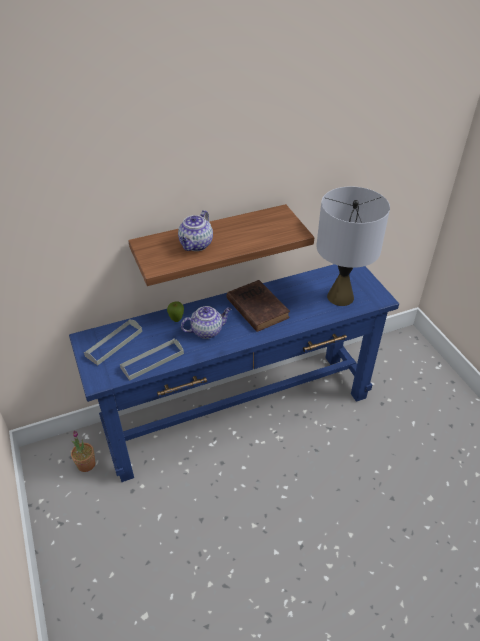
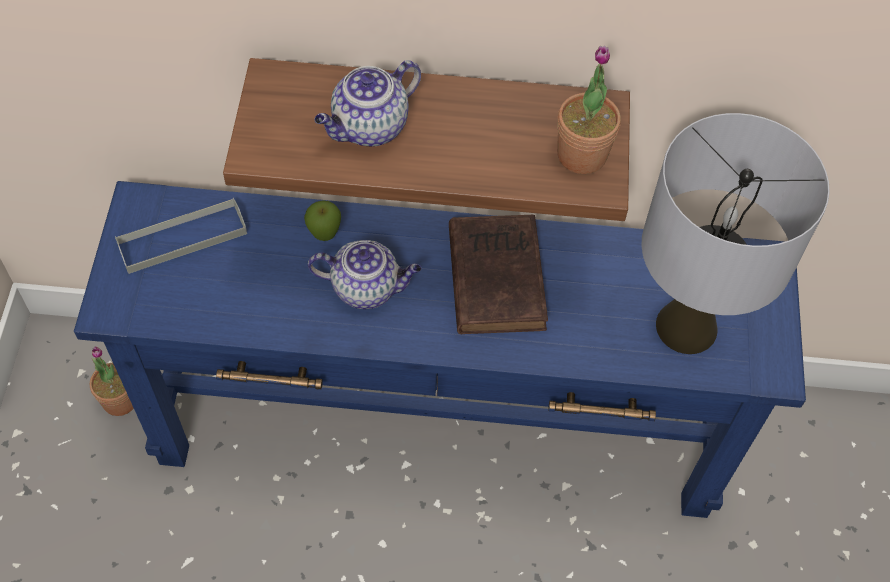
camera: 25 degrees right, 15 degrees up
(152, 361) = (227, 309): grey tray -> none
(284, 227) = (582, 155): none -> potted plant

